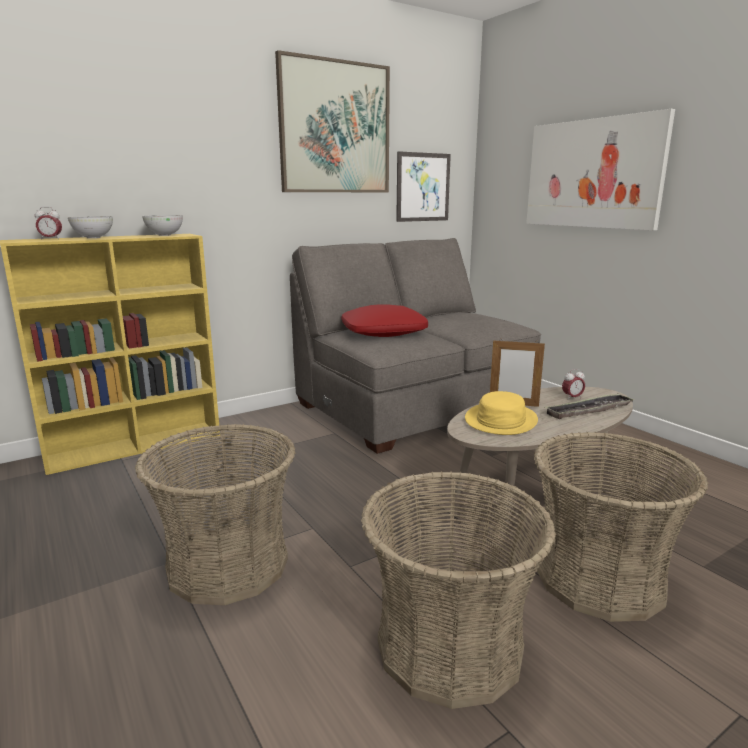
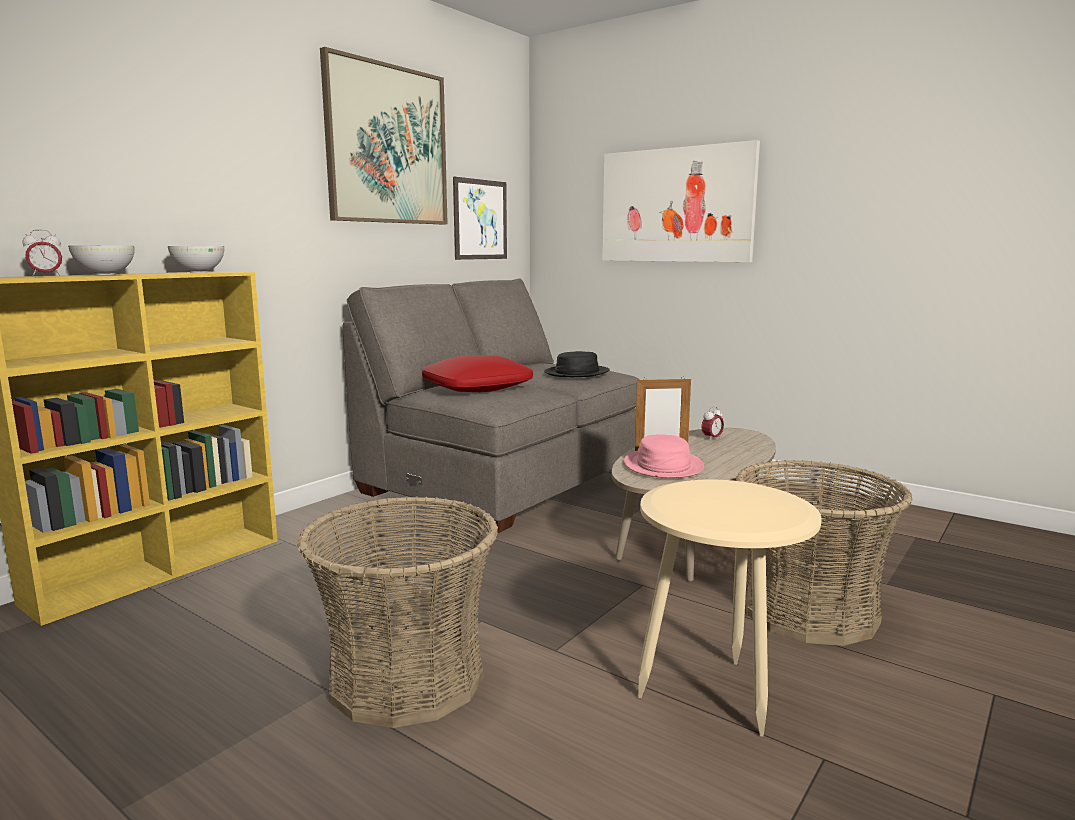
camera: 20 degrees left, 5 degrees down
(449, 646) = (716, 701): basket -> beige side table
(479, 324) = (577, 373): none -> black hat
(500, 420) = (663, 465): yellow hat -> pink hat
(589, 411) = (738, 448): tray -> none

